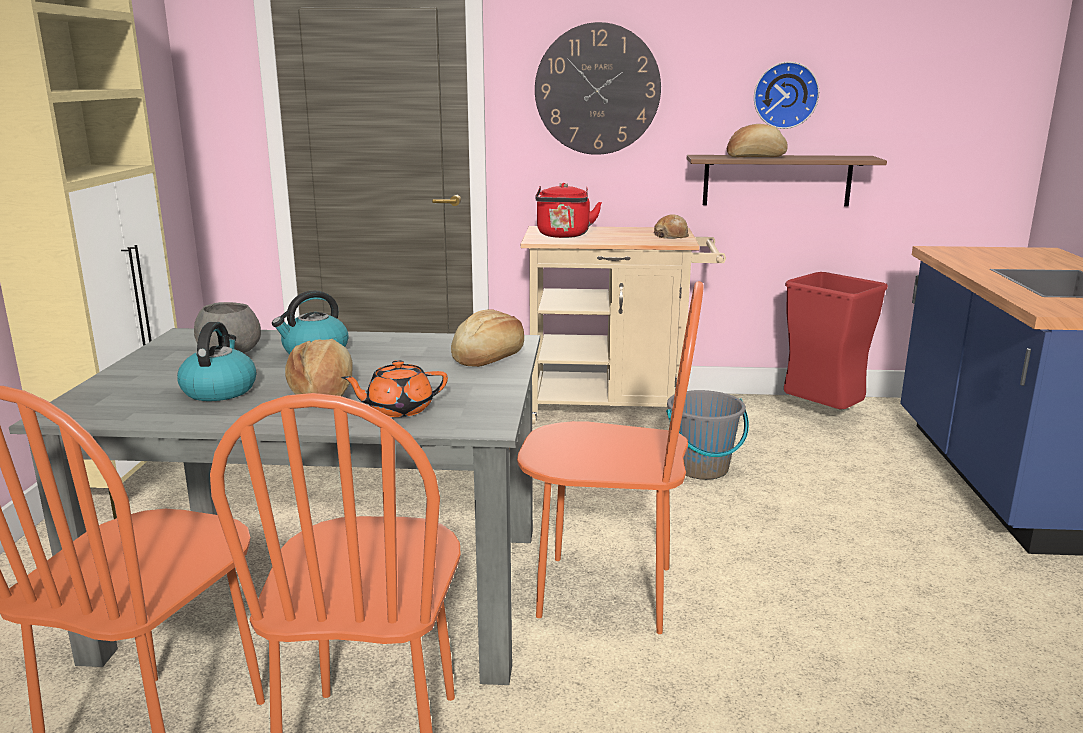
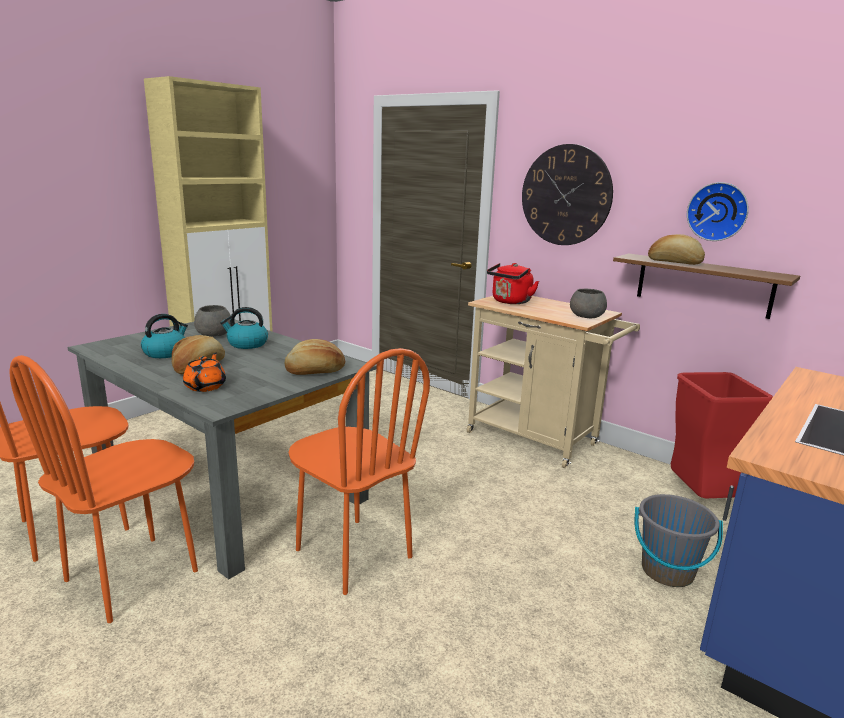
camera: 35 degrees right, 0 degrees up
(398, 409) = (206, 386): orange teapot -> orange teapot turned 75 degrees clockwise
(671, 236) = (587, 316): bread -> grey bowl
(702, 469) = (537, 502): grey bucket -> grey bucket (667, 571)

